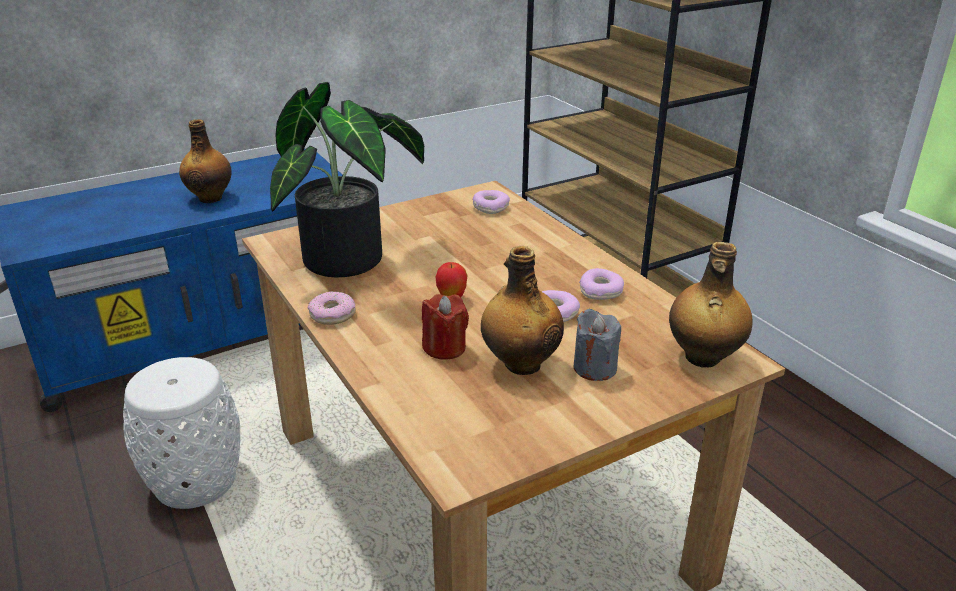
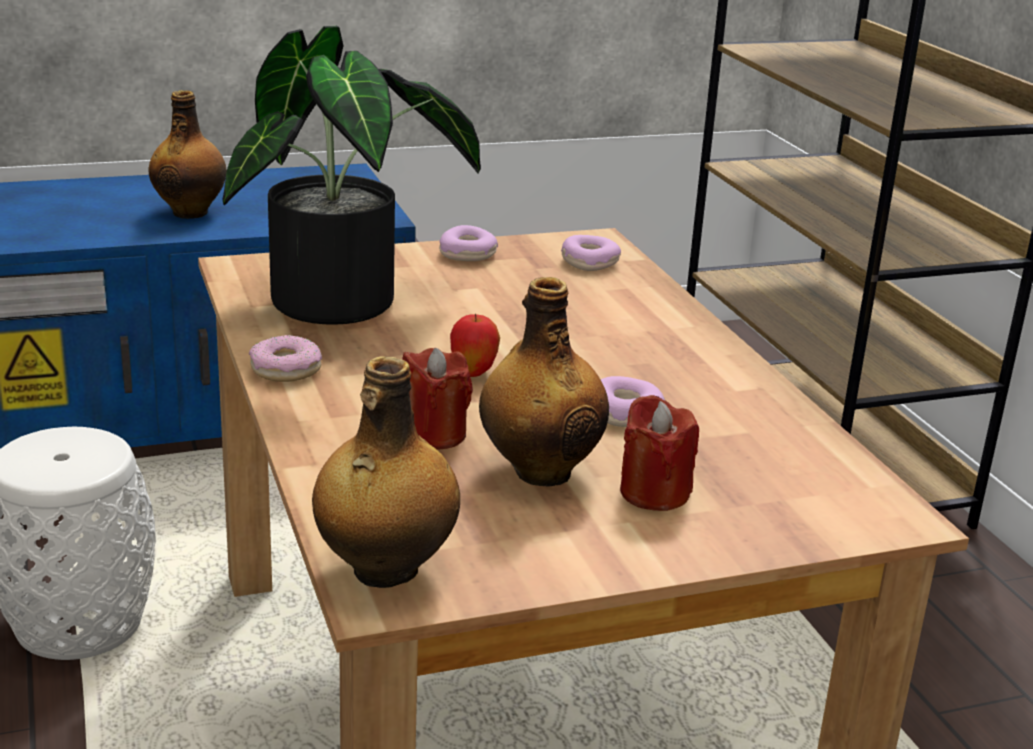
camera: 10 degrees right, 5 degrees down
(595, 368) = (654, 493): grey candle -> red candle
(601, 291) = (712, 394): donut -> donut (468, 254)
(702, 358) = (836, 504): bottle -> bottle (384, 571)

